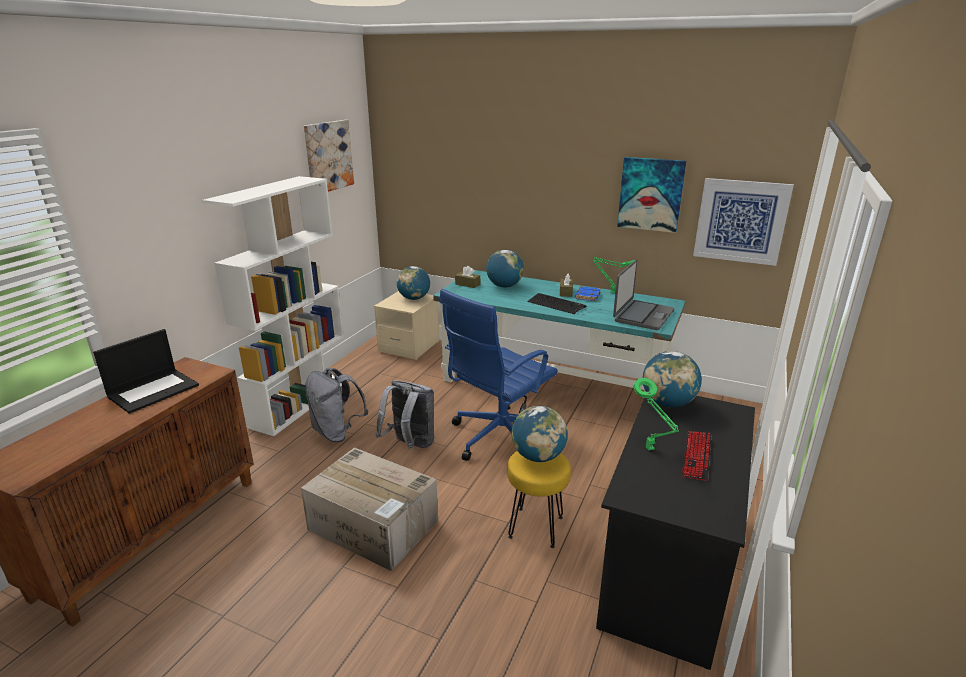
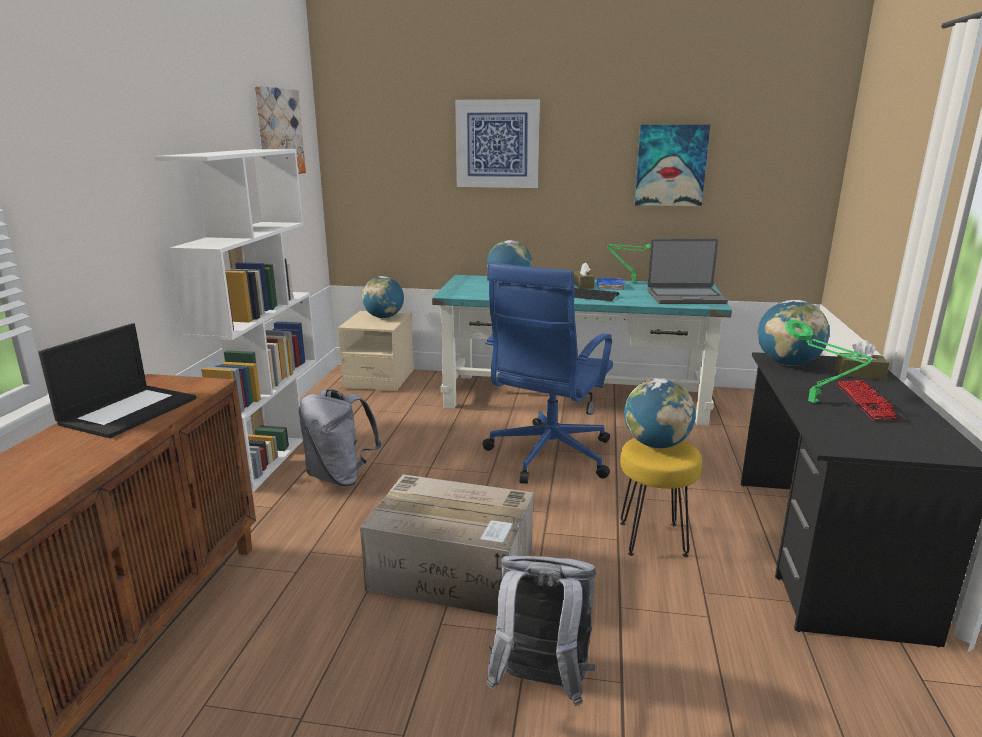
camera: 15 degrees left, 5 degrees down
(410, 445) = (444, 478): grey backpack -> grey backpack (540, 684)
(467, 284) = (464, 286): brown tissue box -> brown tissue box (859, 374)
(643, 315) = (685, 297): laptop -> laptop turned 75 degrees clockwise
(740, 221) = (770, 188): picture -> picture (497, 144)

